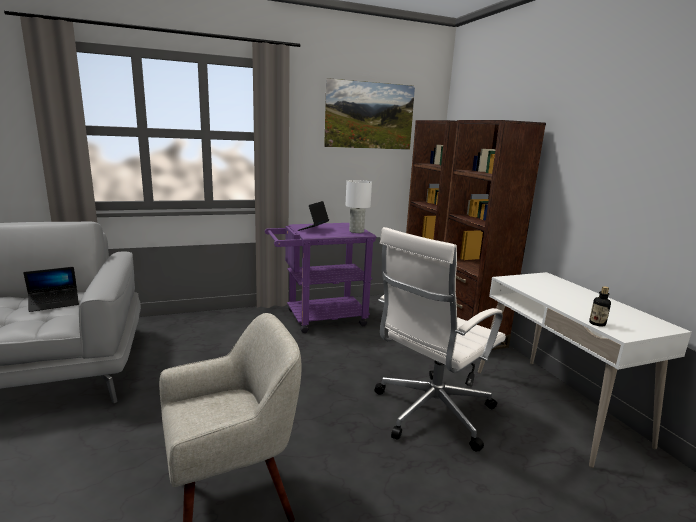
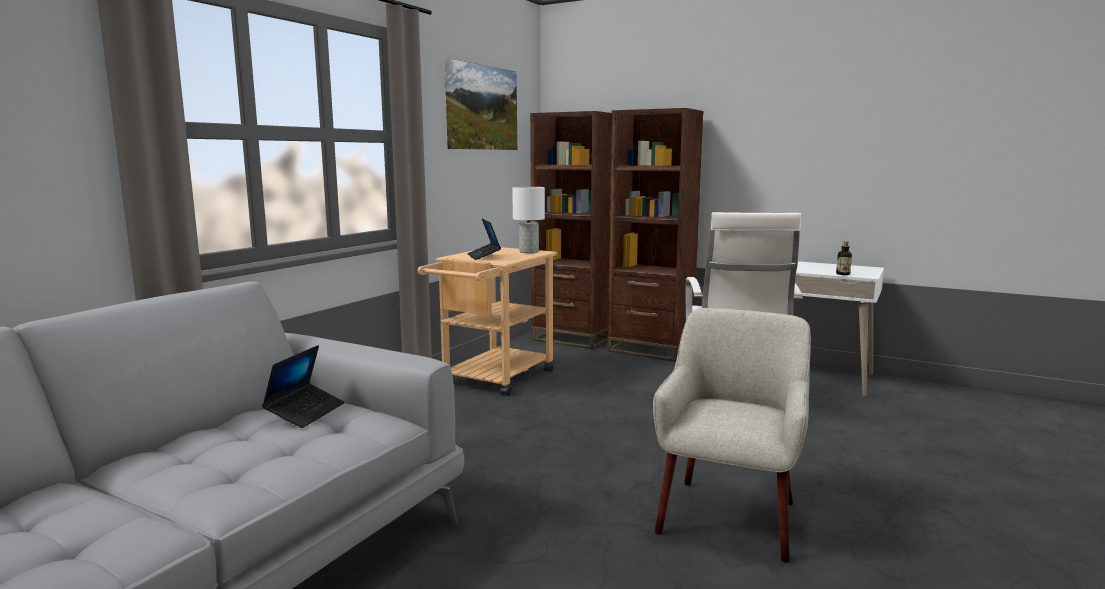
camera: 40 degrees left, 5 degrees down
(319, 318) = (493, 380): purple cart -> beige cart

